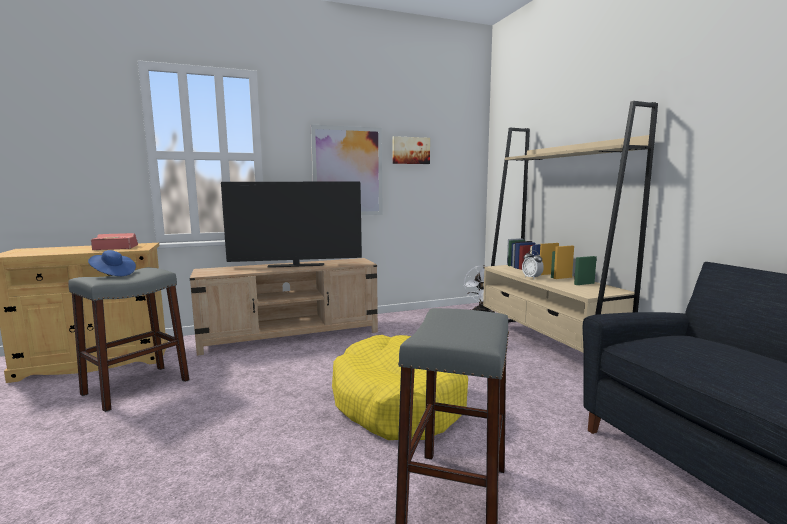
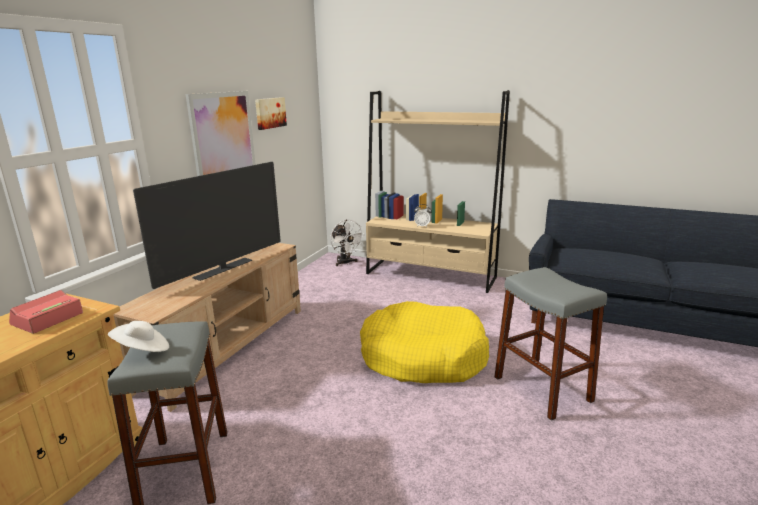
camera: 45 degrees left, 10 degrees up
(113, 274) = (142, 350): blue hat -> white hat

